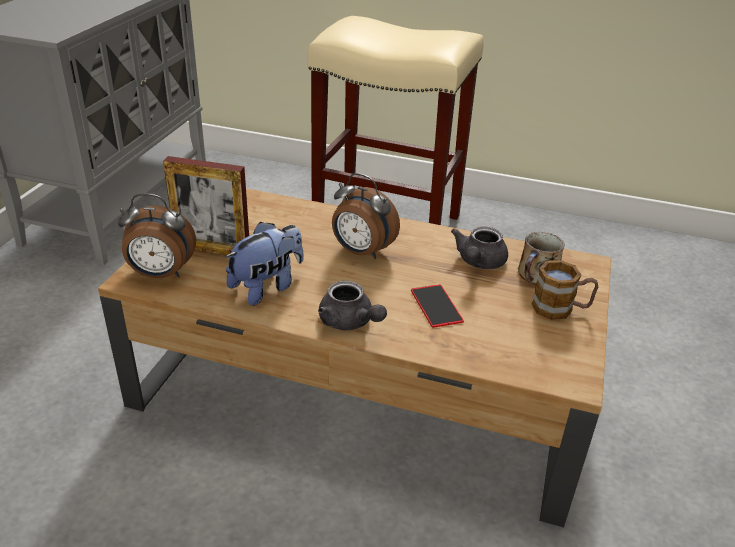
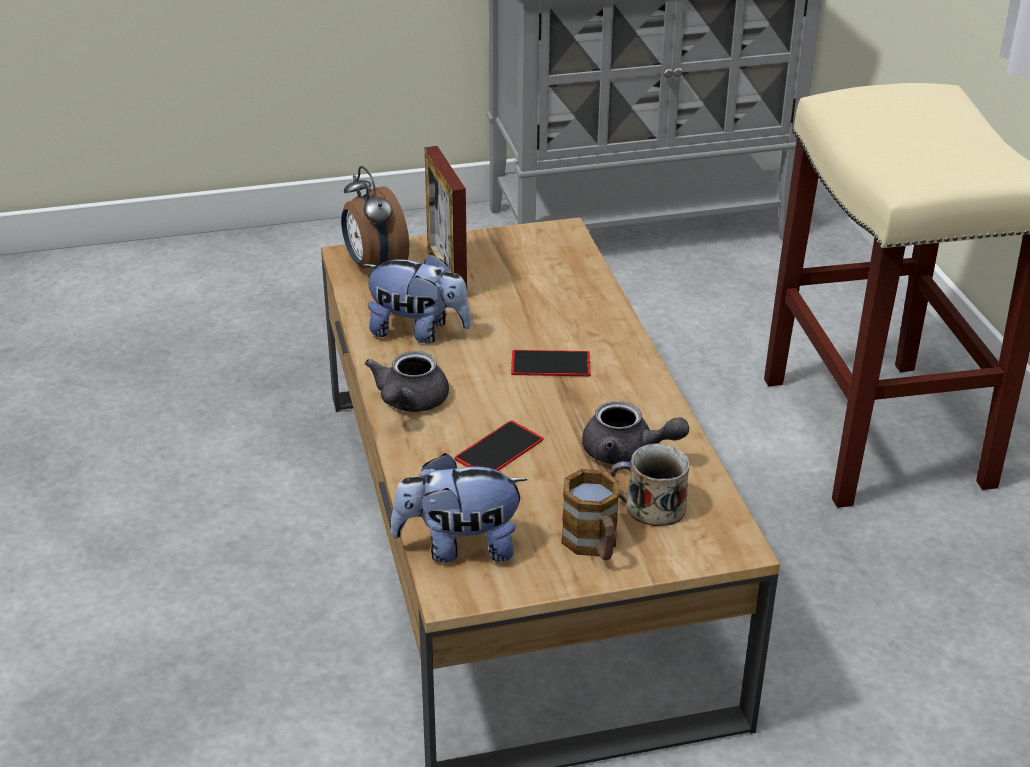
camera: 60 degrees right, 0 degrees up
(361, 252) = (550, 364): alarm clock -> phone
(478, 262) = (627, 453): grey teapot -> grey teapot turned 150 degrees counterclockwise
(530, 361) = (459, 547): none -> plush toy

